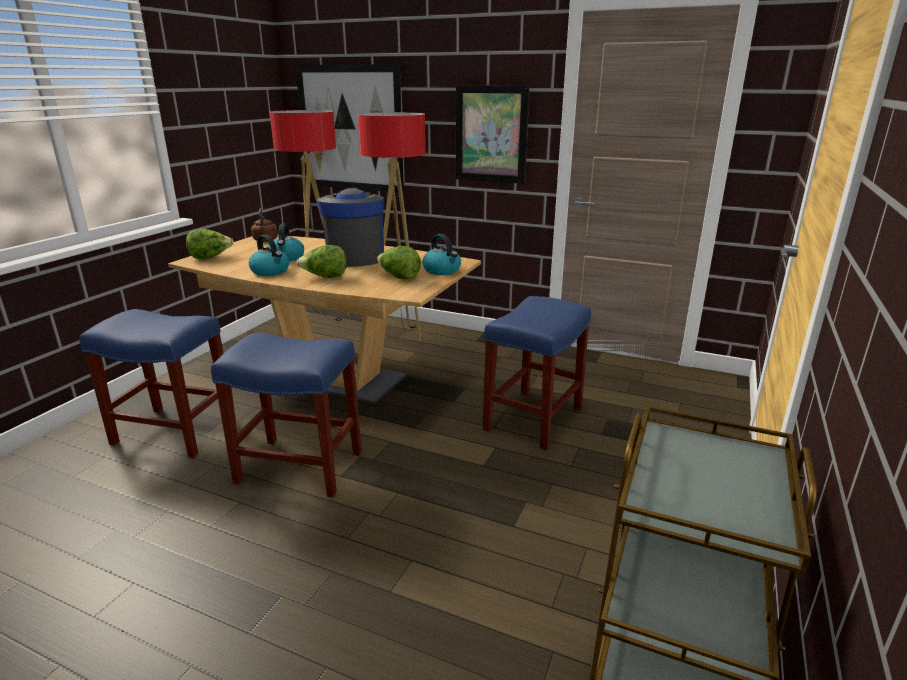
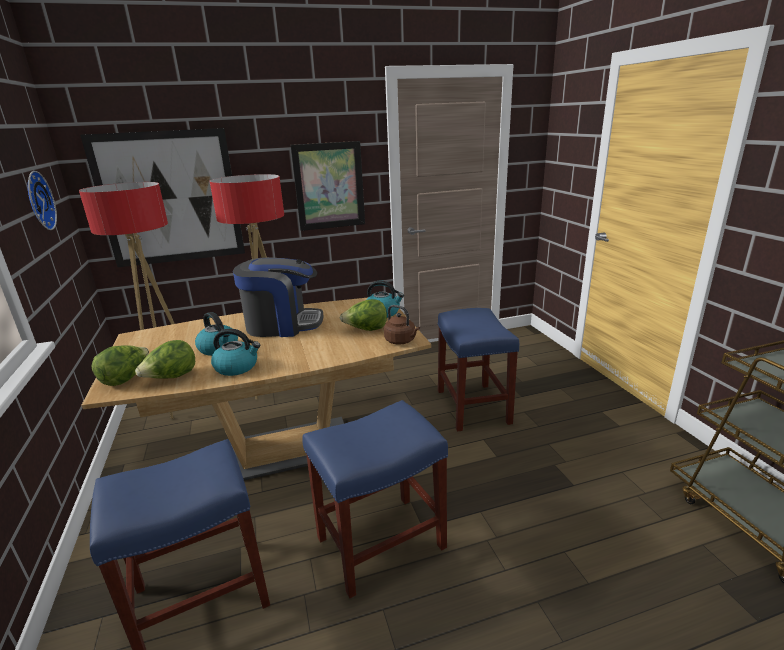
camera: 40 degrees left, 0 degrees up
(231, 114) = (37, 201): none -> wall clock
(265, 240) = (146, 339): brown kettle -> brown kettle (401, 341)
(325, 277) = (305, 353): lettuce -> lettuce (171, 378)
(355, 256) = (282, 324): coffee machine -> coffee machine turned 135 degrees clockwise

